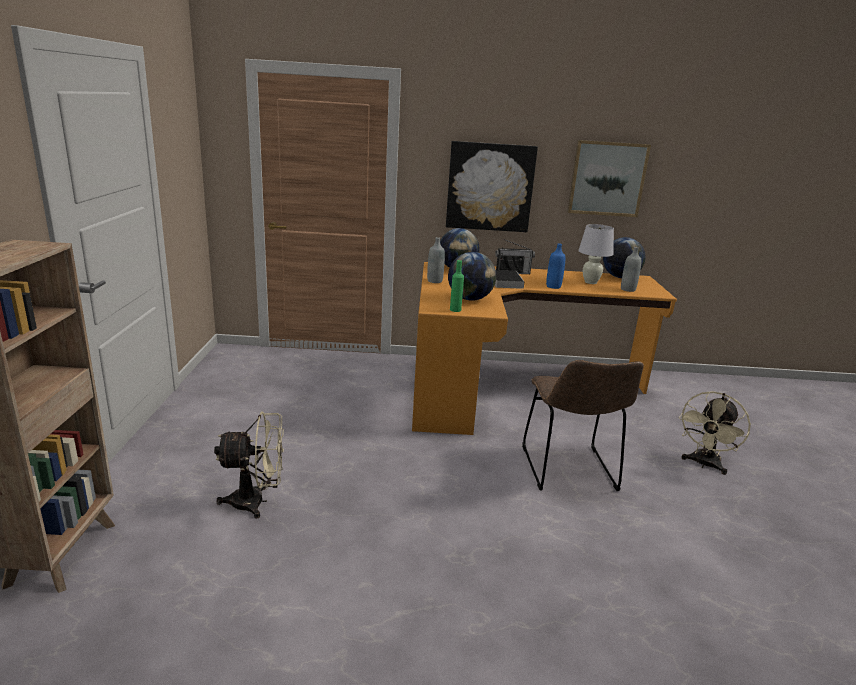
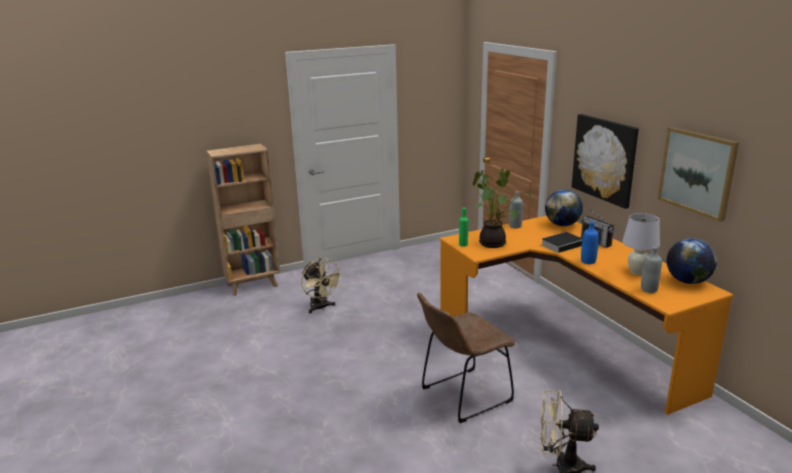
camera: 65 degrees right, 0 degrees up
(469, 299) = (494, 243): globe -> potted plant

